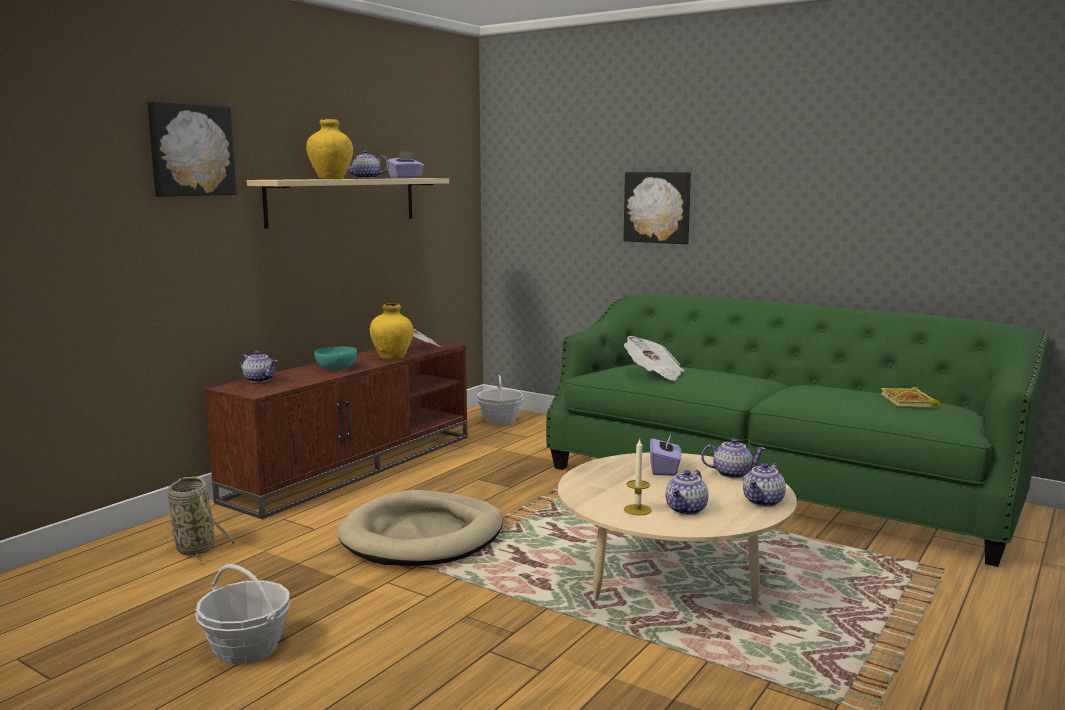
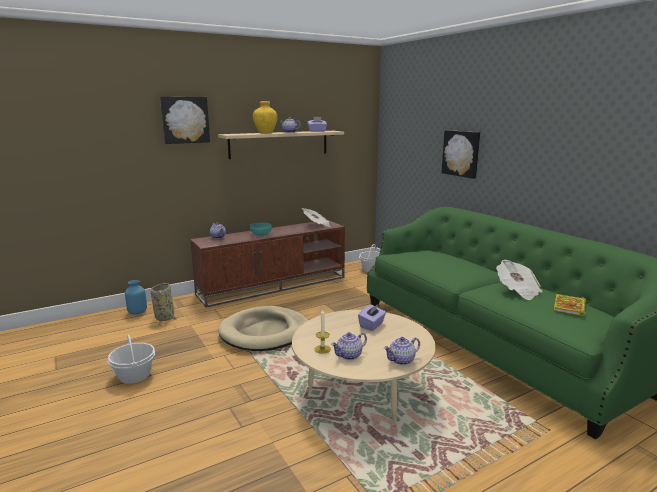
camera: 25 degrees right, 5 degrees up
(122, 550) = (138, 312): none -> blue vase
(392, 358) = (296, 231): yellow vase -> none
(654, 374) = (424, 260): newspaper -> newspaper (517, 291)
(732, 474) = (408, 336): teapot -> none

